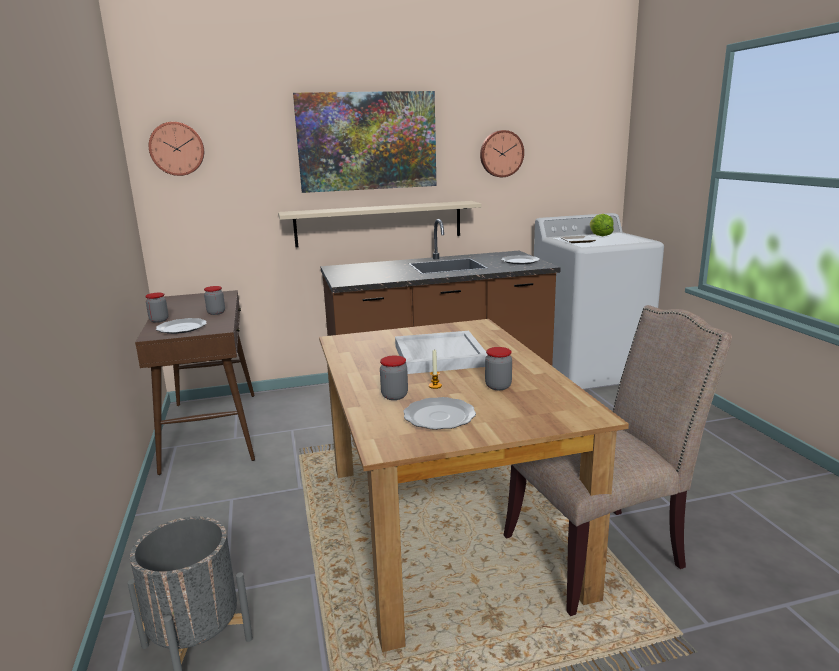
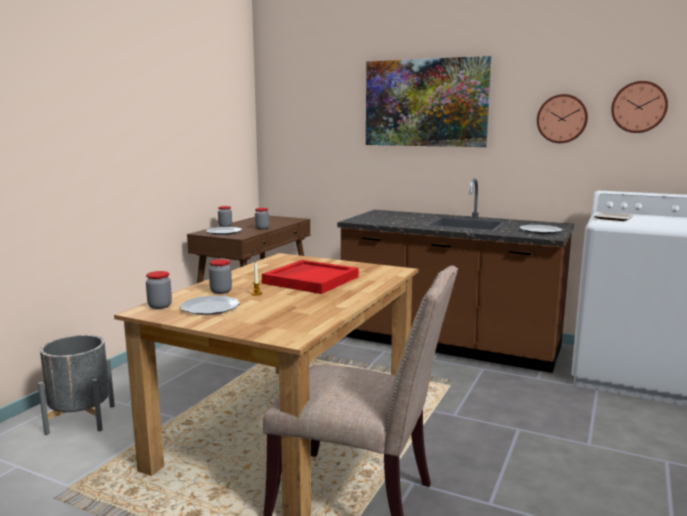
camera: 40 degrees right, 5 degrees down
(177, 148) = (285, 105): wall clock -> wall clock (639, 107)
(379, 223) = (430, 178): beige shelf -> none
(439, 355) = (310, 280): white tray -> red tray
(498, 386) = (290, 305): jar -> jar (160, 306)
(600, 236) = (658, 218): lettuce -> none

